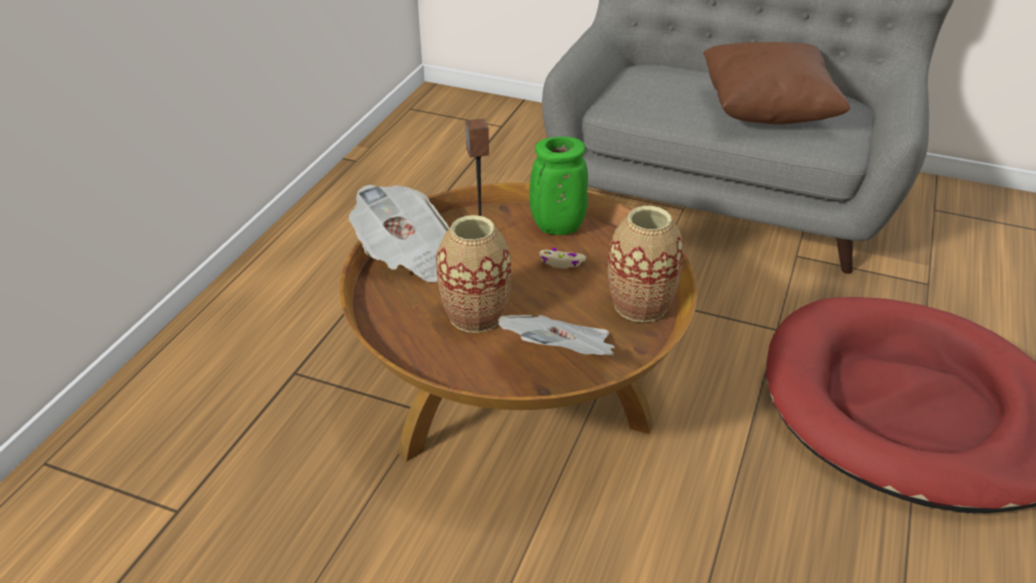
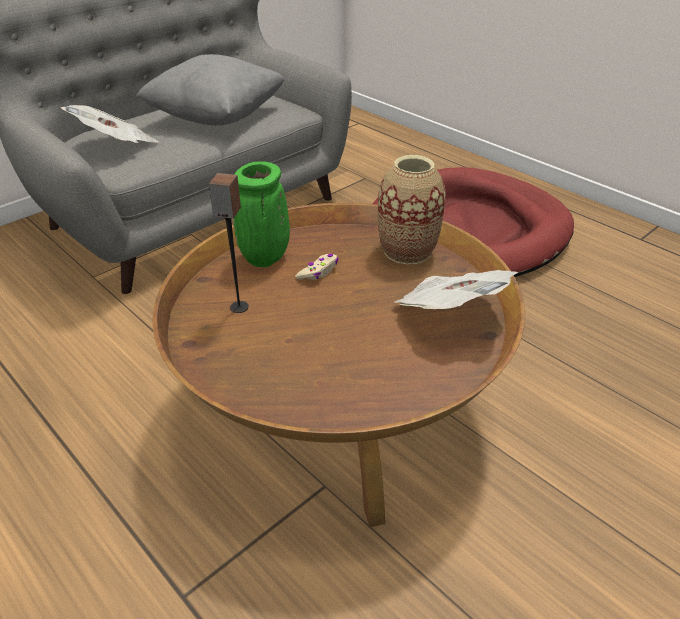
camera: 65 degrees left, 0 degrees up
(407, 255) = (223, 365): newspaper -> newspaper (117, 145)
(475, 315) = (359, 345): vase -> none
(767, 112) = (217, 117): brown pillow -> grey pillow

